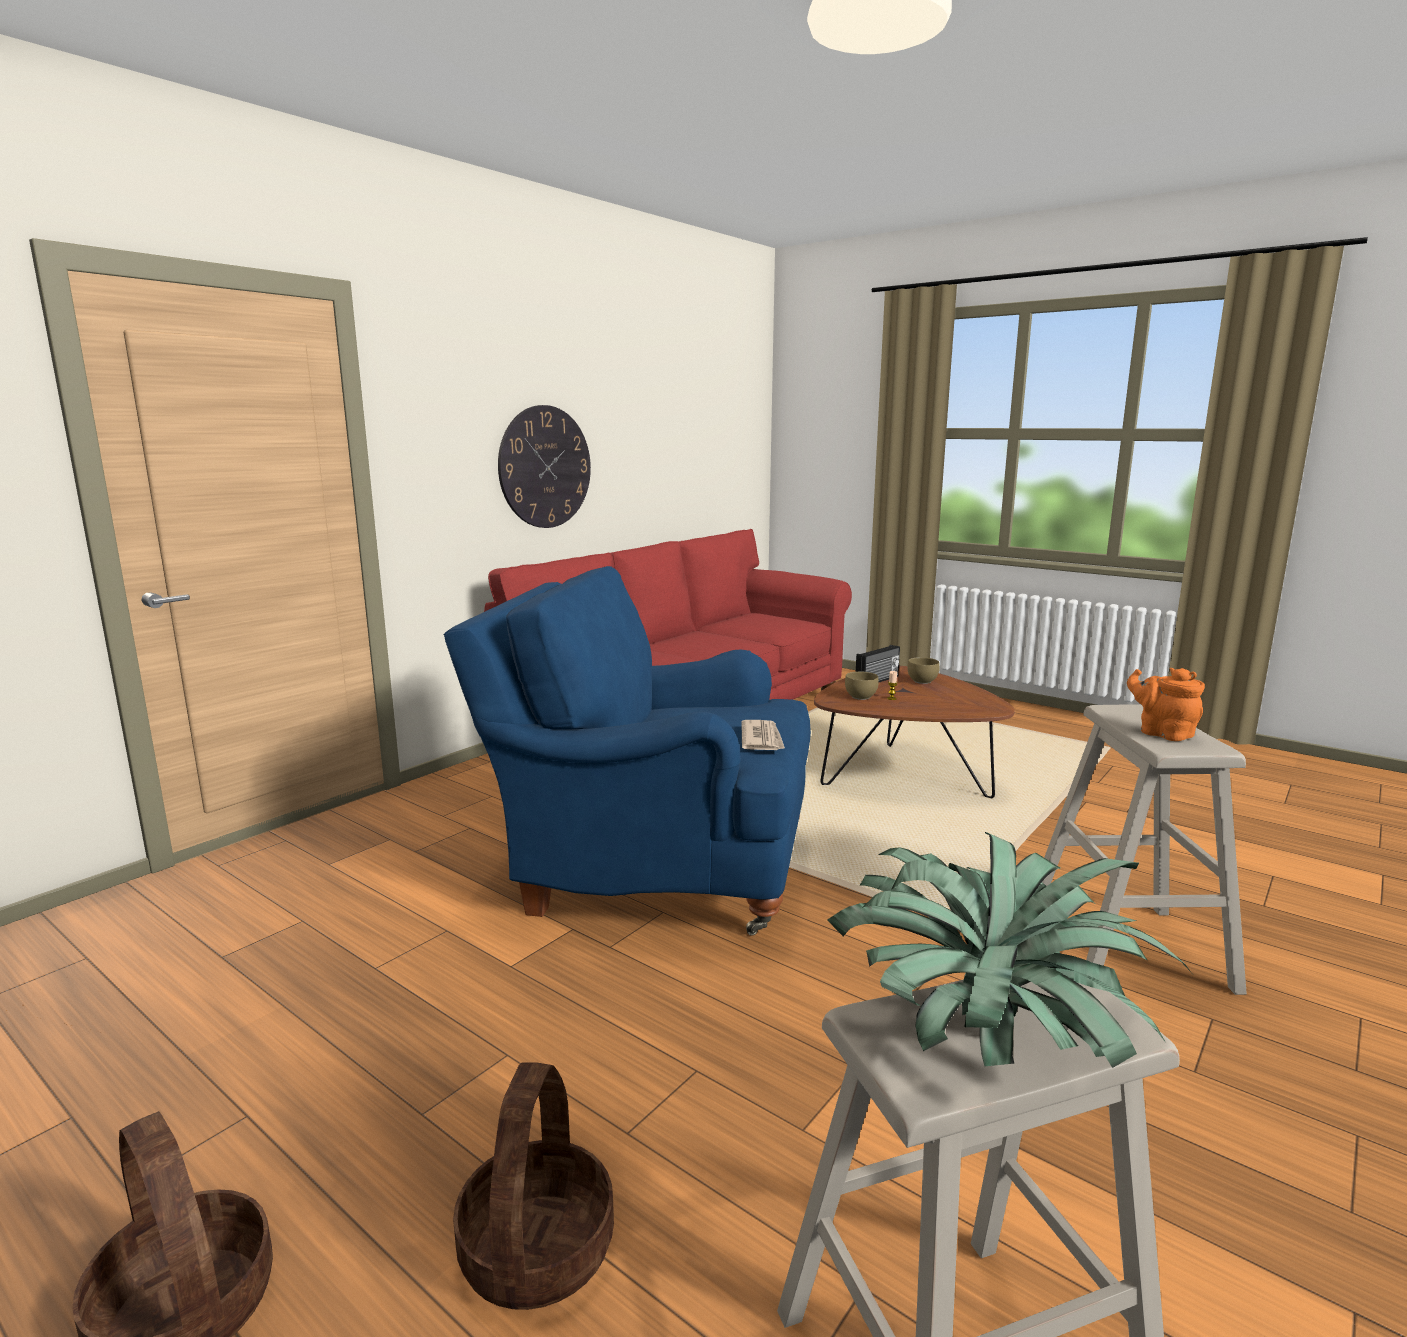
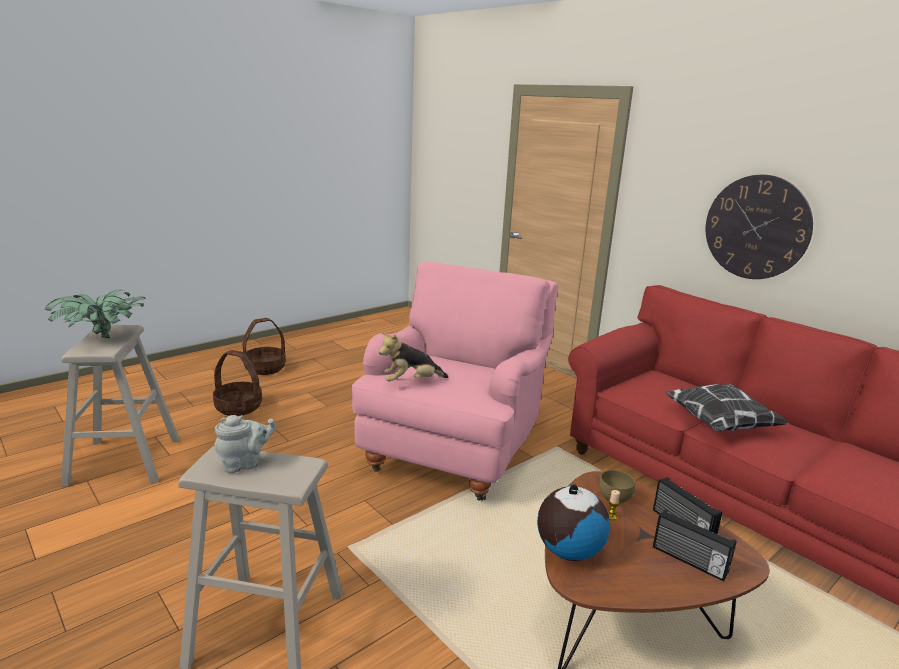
camera: 100 degrees right, 5 degrees up
(653, 874) = (455, 450): blue armchair -> pink armchair
(699, 651) = (719, 424): none -> pillow
(762, 739) = (411, 382): newspaper -> plush toy
(921, 681) = (689, 561): brown bowl -> radio
(960, 710) = (568, 551): none -> globe
(1162, 733) = (245, 464): orange teapot -> grey teapot

